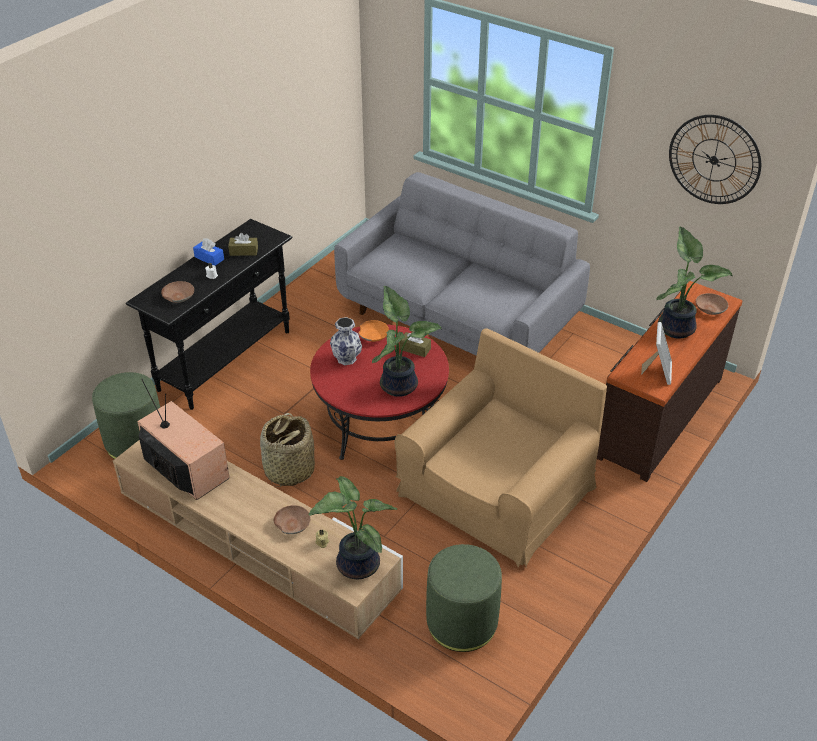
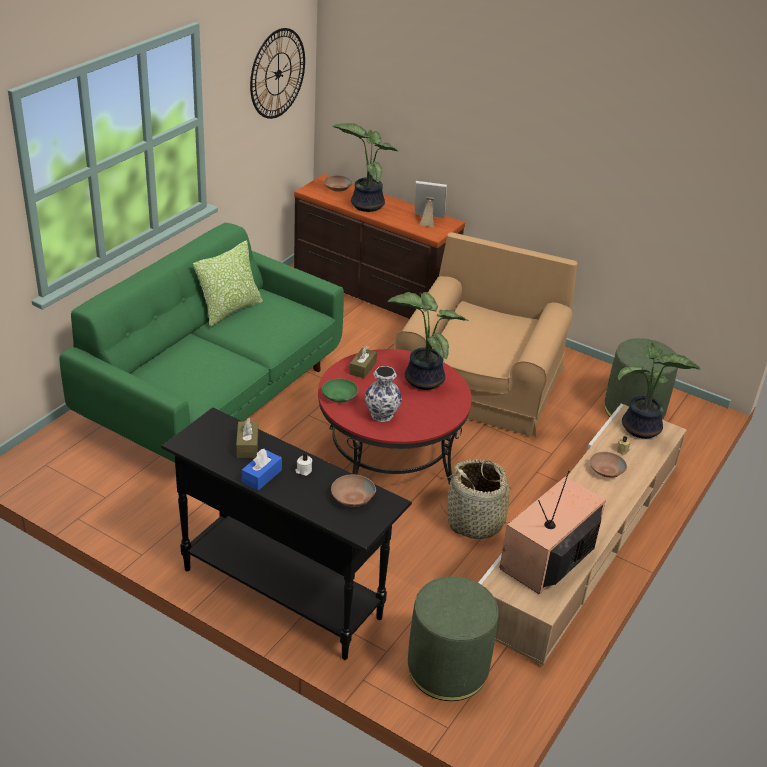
camera: 95 degrees left, 5 degrees down
(373, 335) = (339, 395): orange bowl -> green bowl
(458, 318) = (214, 395): grey sofa -> green sofa
(496, 490) = (479, 384): brown armchair -> brown armchair turned 75 degrees clockwise
(501, 275) = (230, 310): none -> pillow

